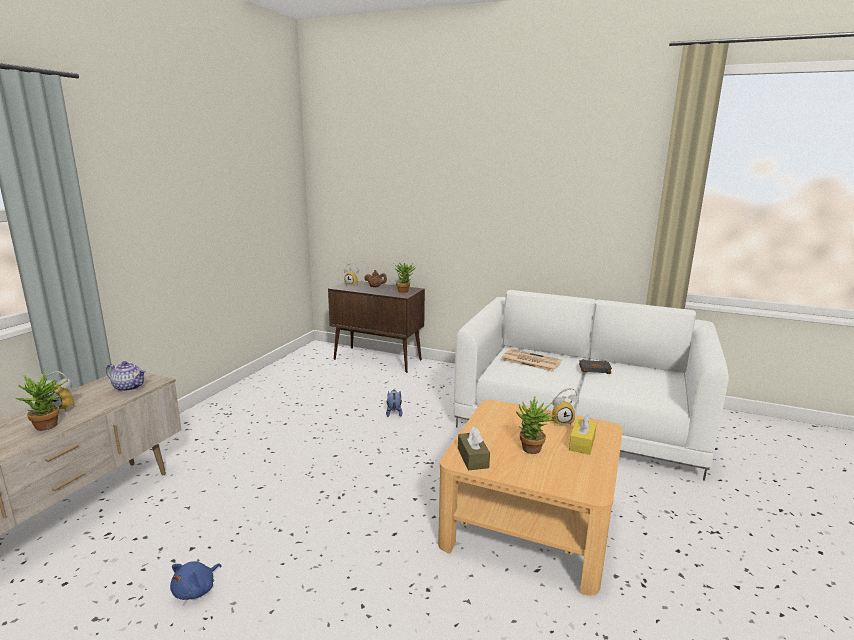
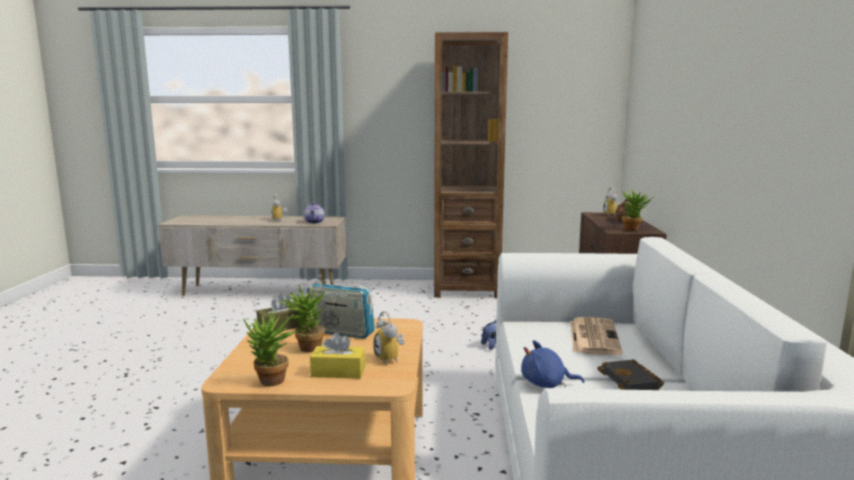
camera: 70 degrees right, 5 degrees down
(49, 427) = (253, 222): potted plant -> potted plant (271, 383)
(196, 590) = (209, 337): blue plush toy -> blue plush toy (546, 384)
(253, 393) = (466, 289): none -> brown bookcase
(499, 432) = (340, 332): none -> radio

